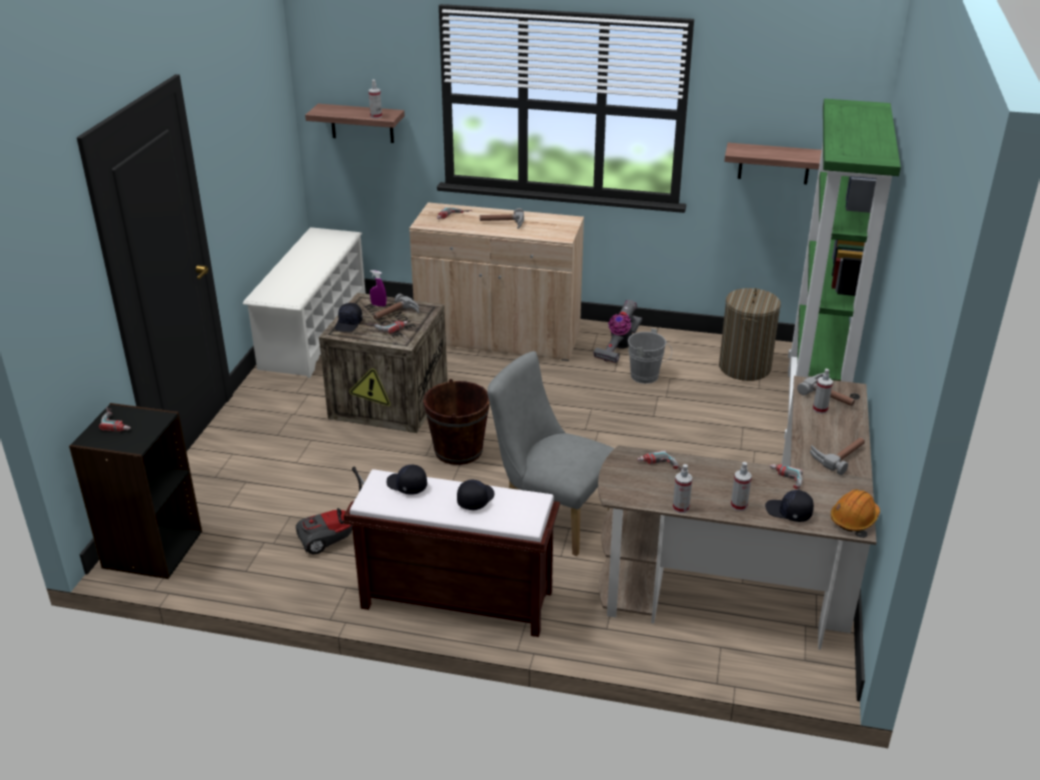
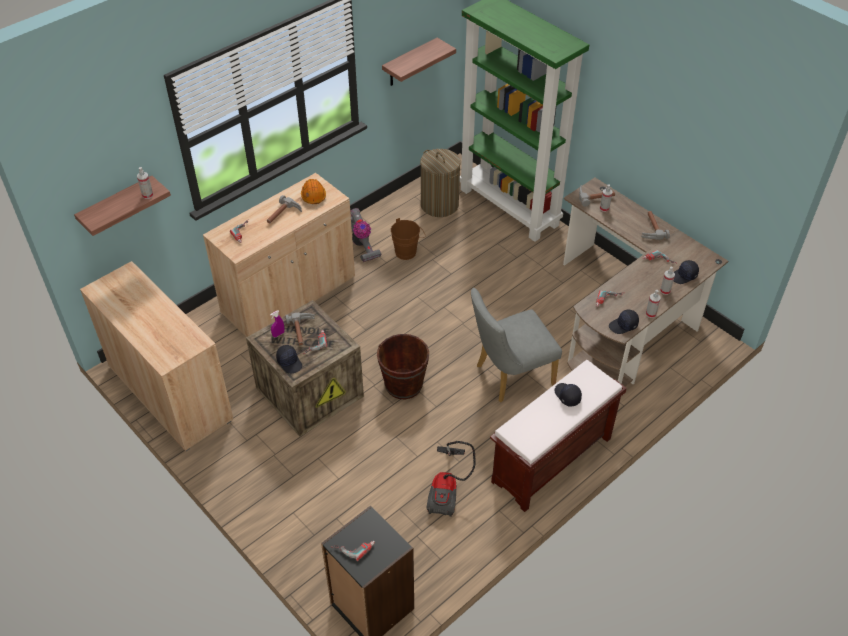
camera: 55 degrees left, 15 degrees up
(313, 333) = (170, 393): white shoe rack -> beige cabinet
(406, 485) = (528, 421): black cap -> black cap (623, 326)
(647, 377) = (408, 251): grey bucket -> brown bucket
(854, 519) = (706, 256): orange hard hat -> orange hard hat (313, 196)

